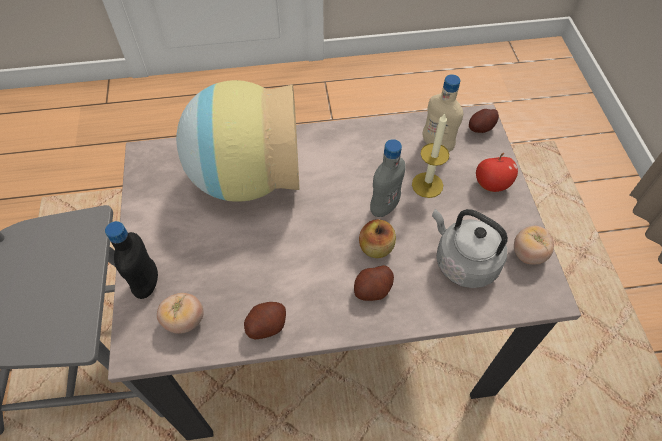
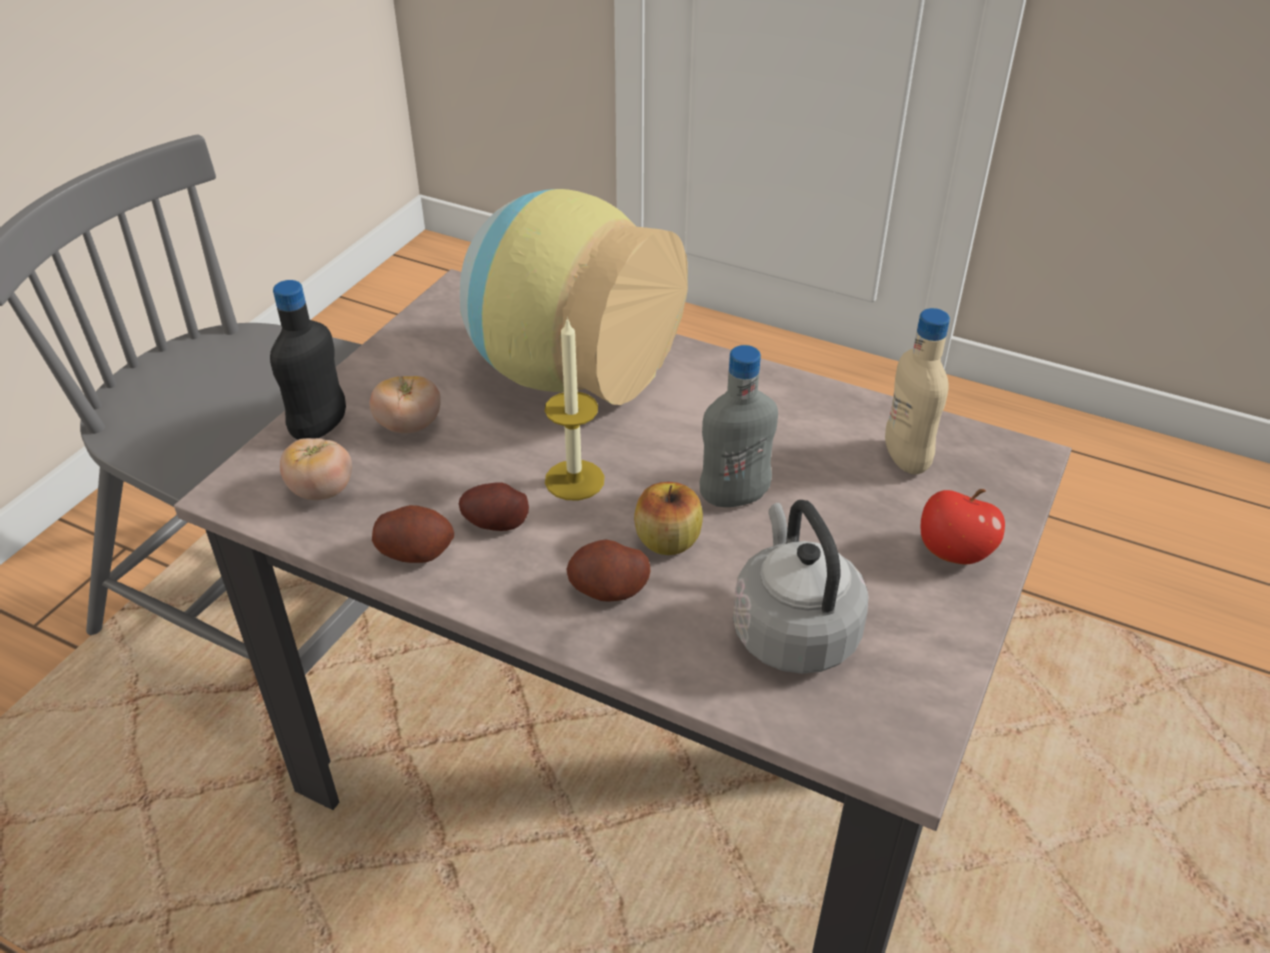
camera: 35 degrees right, 15 degrees down
(427, 185) = (835, 502): candle -> candle (574, 480)
(480, 128) = (1011, 469): potato -> potato (495, 522)
(528, 254) = (924, 679): tomato -> tomato (409, 426)

